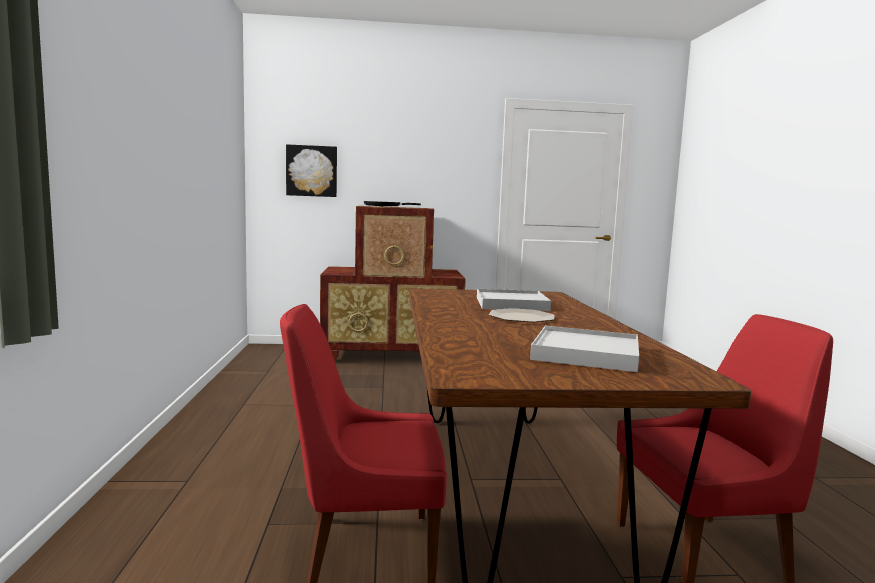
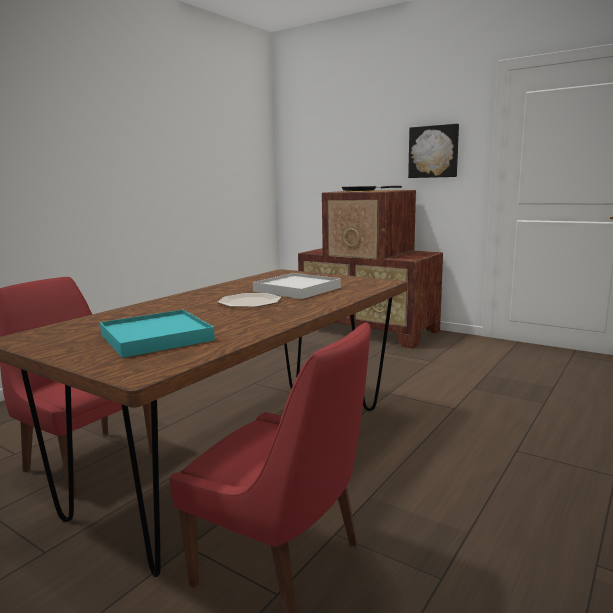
camera: 40 degrees right, 5 degrees up
(312, 171) = (320, 161): picture -> picture (433, 152)
(586, 354) = (156, 338): white tray -> turquoise tray

